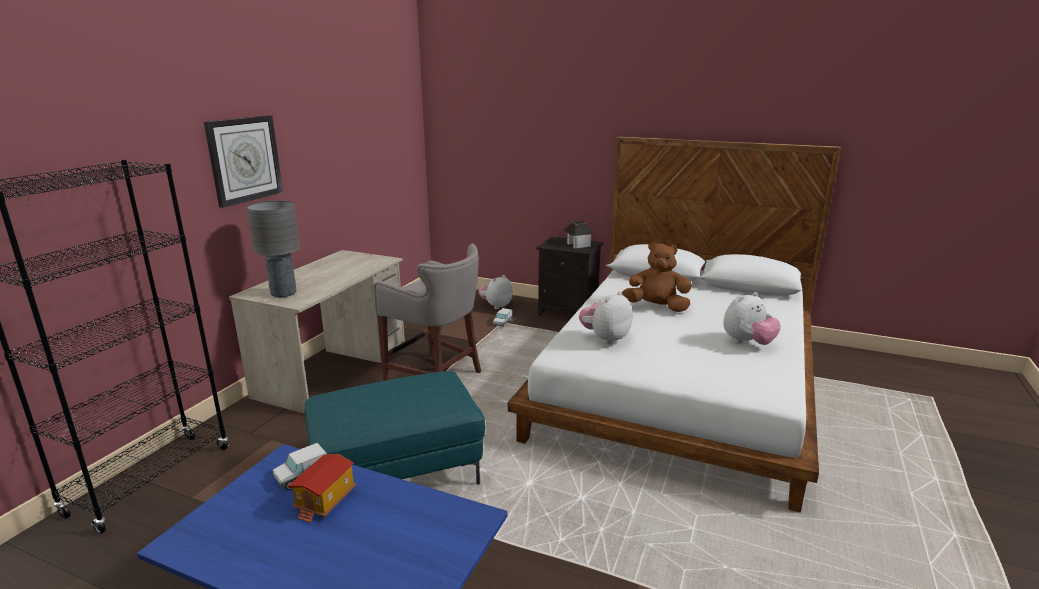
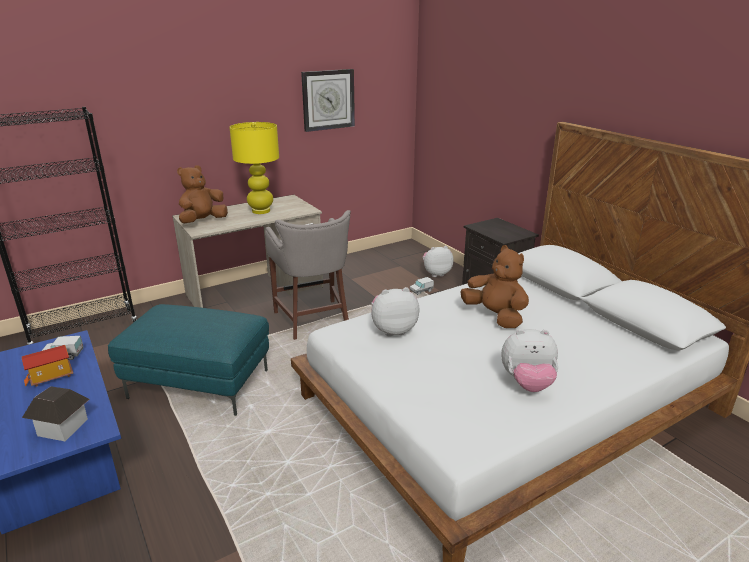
camera: 35 degrees right, 5 degrees up
(244, 159) = (197, 111): wall clock -> wall clock (328, 100)
(283, 293) = (203, 221): grey table lamp -> brown plush toy
(335, 270) = (261, 211): none -> yellow table lamp
(578, 245) = (507, 232): toy house -> toy house (62, 427)

